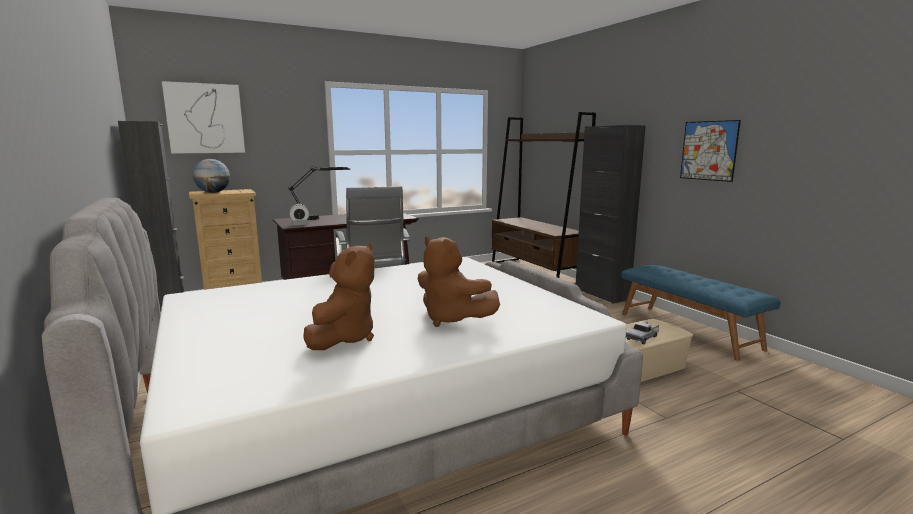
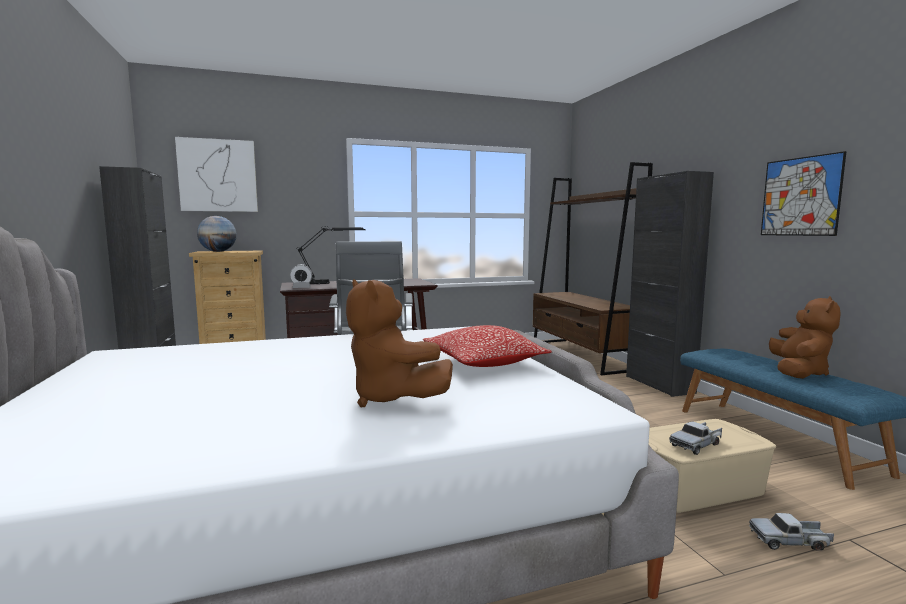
camera: 10 degrees right, 5 degrees down
(344, 338) = (226, 414): brown plush toy -> brown plush toy (798, 372)
(497, 288) = (483, 362): none -> pillow
(702, 395) = (789, 541): none -> toy truck

